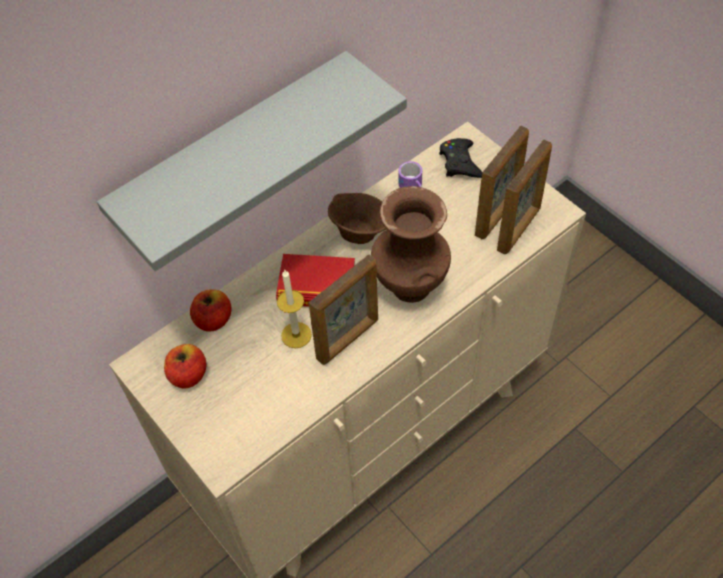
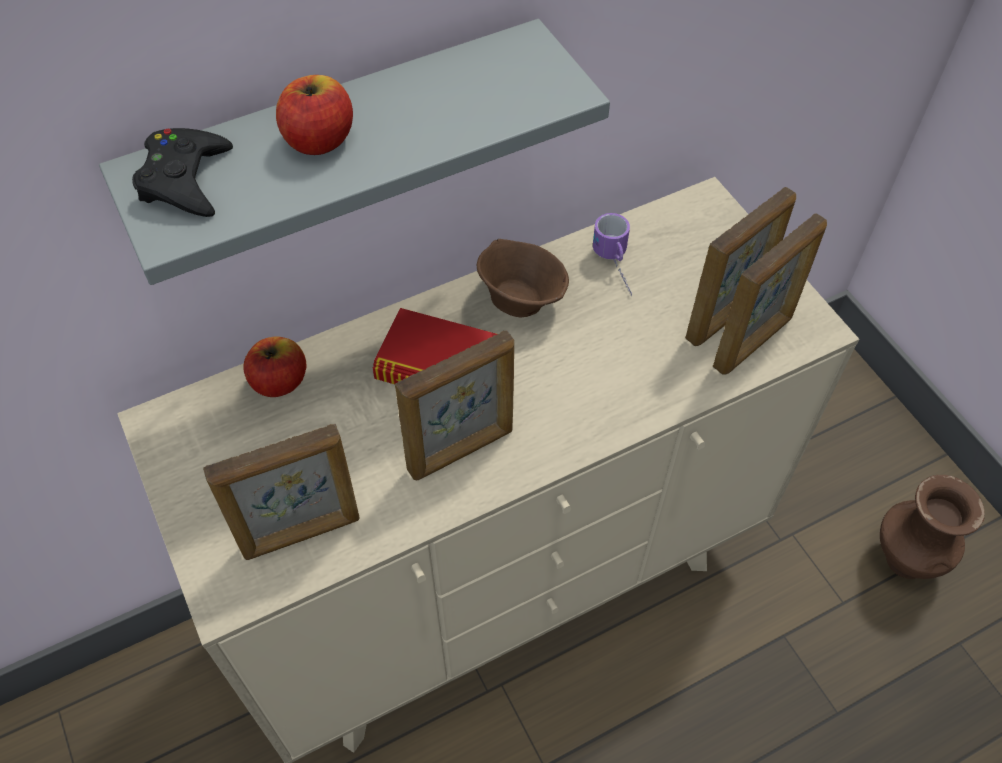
camera: 10 degrees right, 0 degrees up
(188, 375) = (220, 453): apple -> apple (319, 140)
(259, 415) = (301, 534): none -> picture frame
(296, 335) = (389, 428): candle -> none
(409, 285) = (571, 390): brown vase -> brown vase (904, 558)
(460, 163) = (690, 231): black game controller -> black game controller (185, 180)

